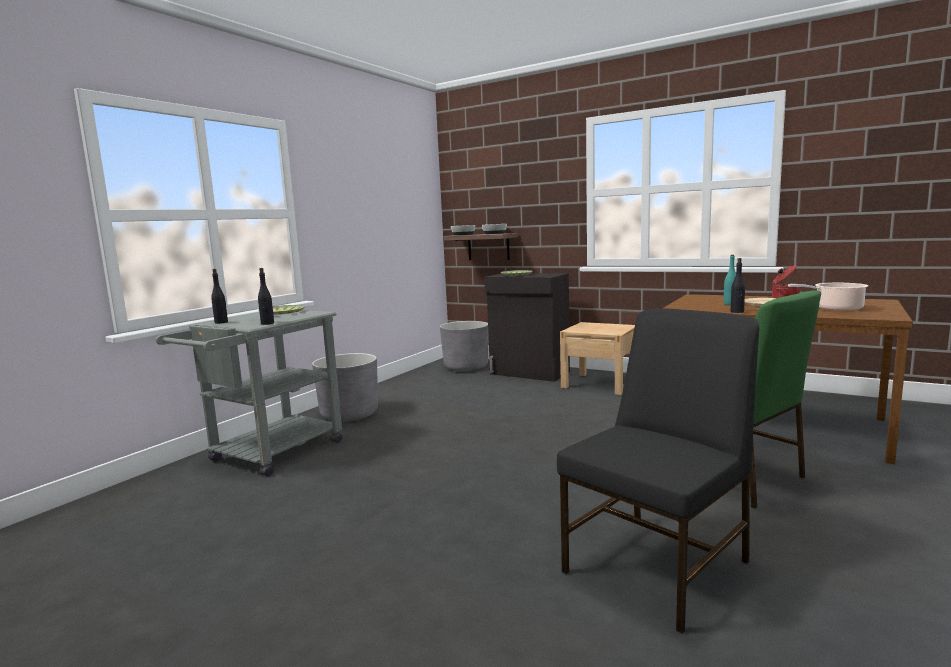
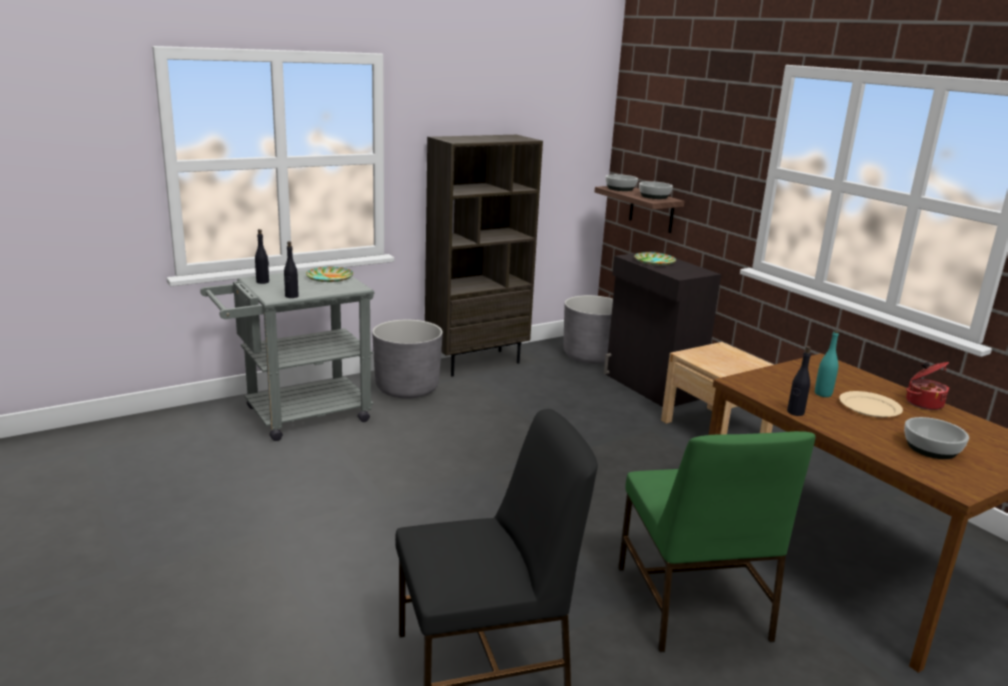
camera: 25 degrees right, 10 degrees up
(387, 388) = (477, 362): none -> brown bookcase
(835, 309) = (931, 448): cooking pot -> bowl

